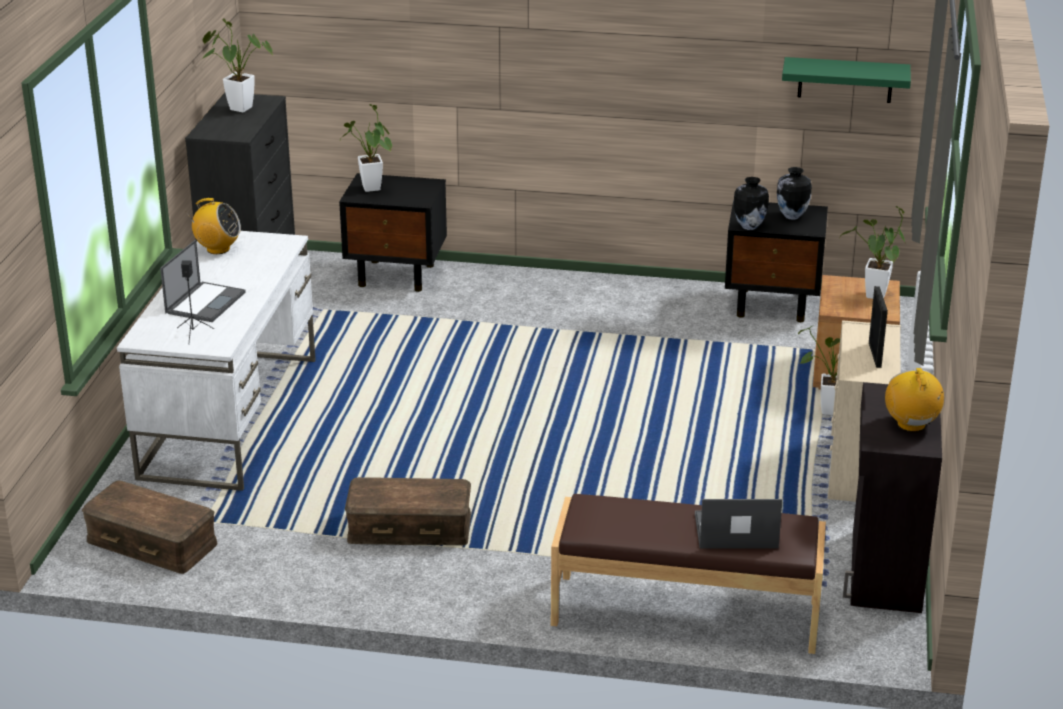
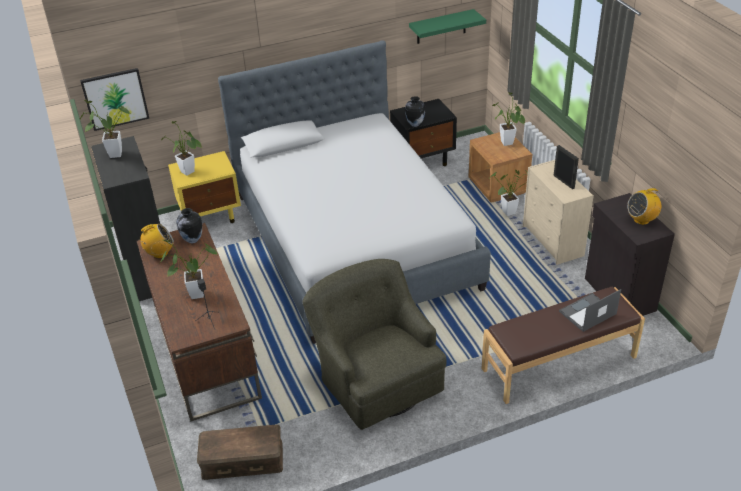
camera: 30 degrees left, 10 degrees up
(205, 302) = (193, 295): laptop -> potted plant
(230, 416) = (205, 351): white desk -> brown desk
(300, 47) = (115, 98): none -> picture
(397, 275) = (211, 216): black nightstand -> yellow nightstand
(410, 527) = (376, 377): brown storage box -> green armchair
(557, 366) = (353, 240): none -> bed
(791, 216) = (428, 111): vase -> vase (192, 240)
(911, 425) = (641, 220): radio -> radio turned 75 degrees counterclockwise

